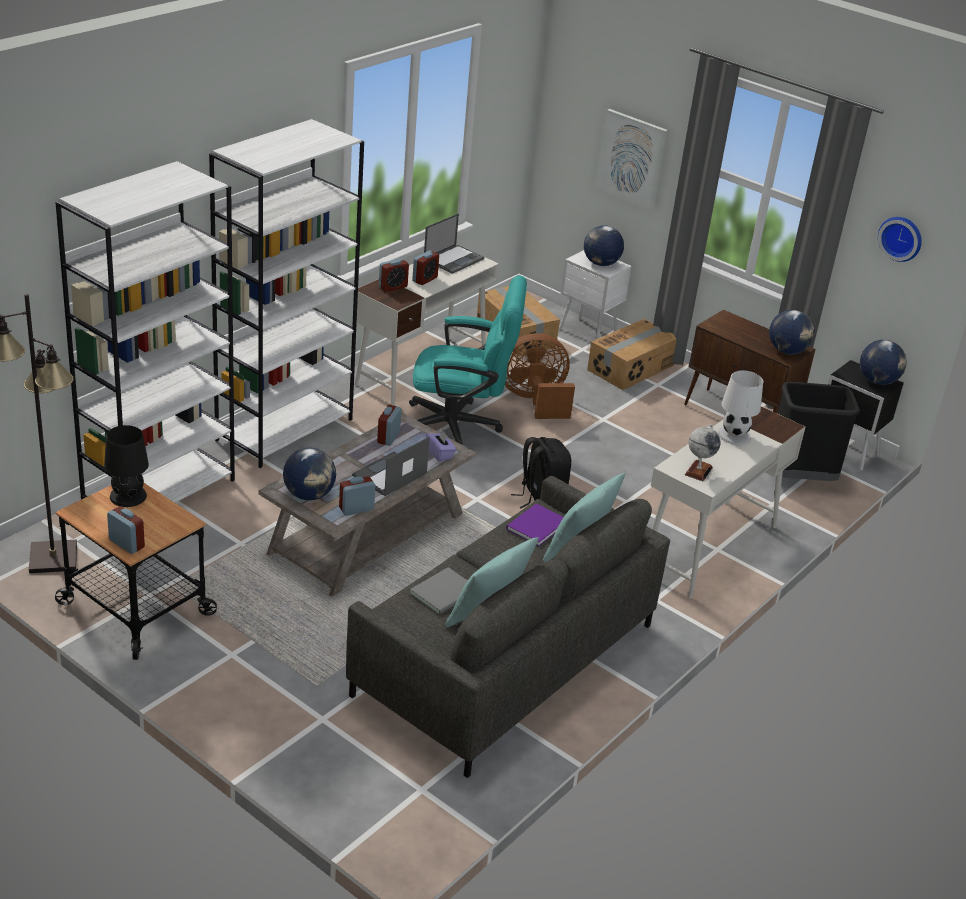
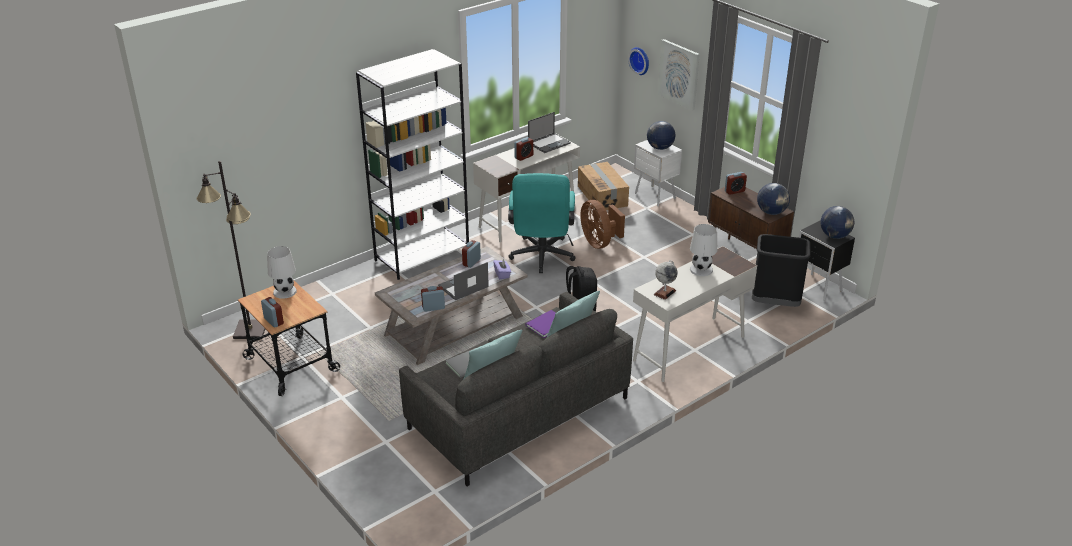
camera: 15 degrees right, 0 degrees up
(128, 496) = (285, 291): black table lamp -> white table lamp
(159, 492) = (329, 292): white bookcase -> none
(309, 495) = (406, 297): globe -> none
(393, 287) = (500, 161): alarm clock -> alarm clock (734, 191)
(460, 426) = (541, 258): turquoise office chair -> turquoise office chair turned 75 degrees clockwise
(534, 401) = (599, 242): brown fan -> brown fan turned 120 degrees counterclockwise
(631, 368) = (678, 222): cardboard box -> none
(901, 238) = (848, 132): wall clock -> wall clock (640, 60)

